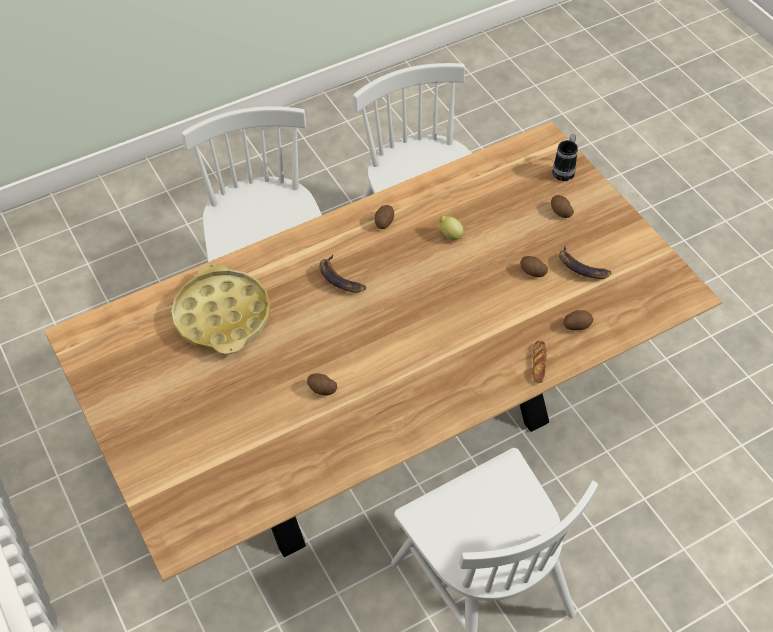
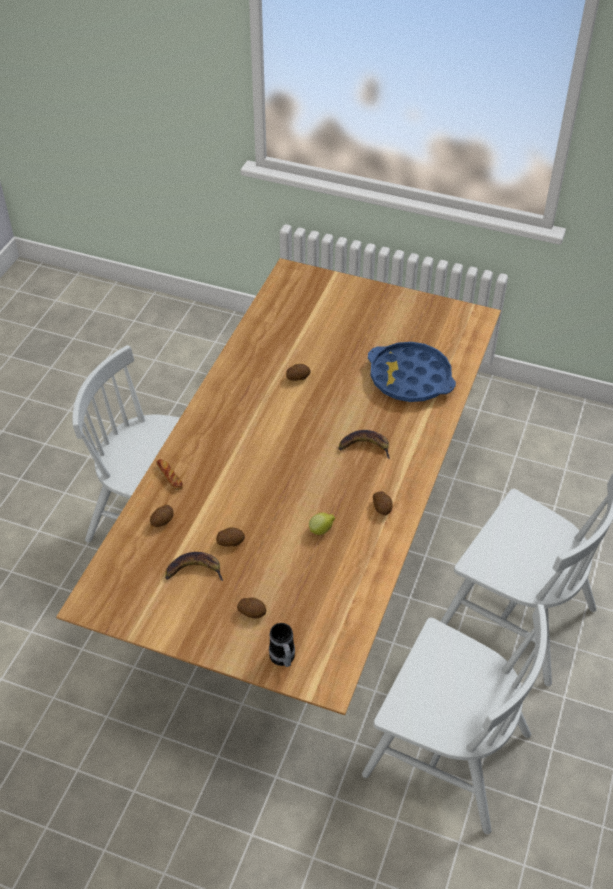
camera: 140 degrees right, 5 degrees down
(222, 316) = (410, 378): yellow tray -> blue tray

